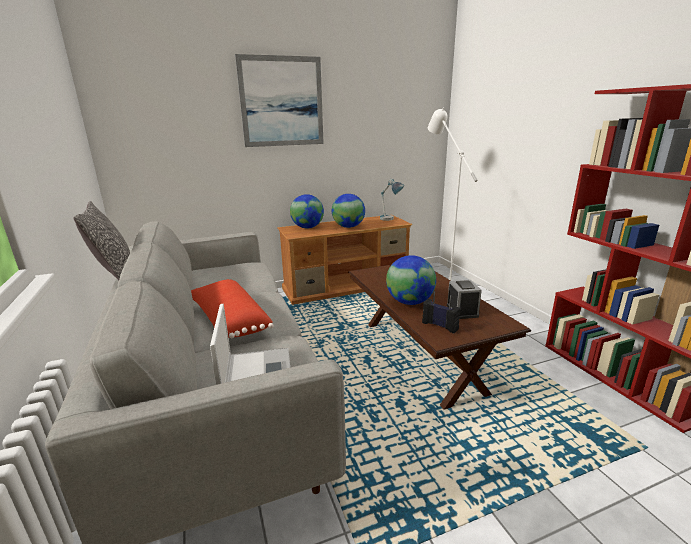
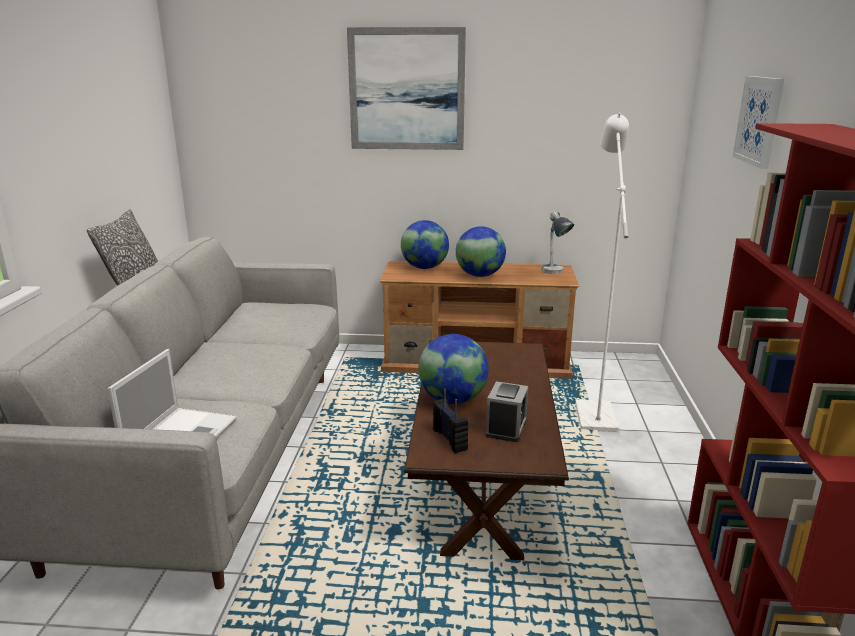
camera: 25 degrees right, 0 degrees up
(228, 321) = (217, 372): red pillow -> none
(535, 104) = (759, 120): none -> picture

